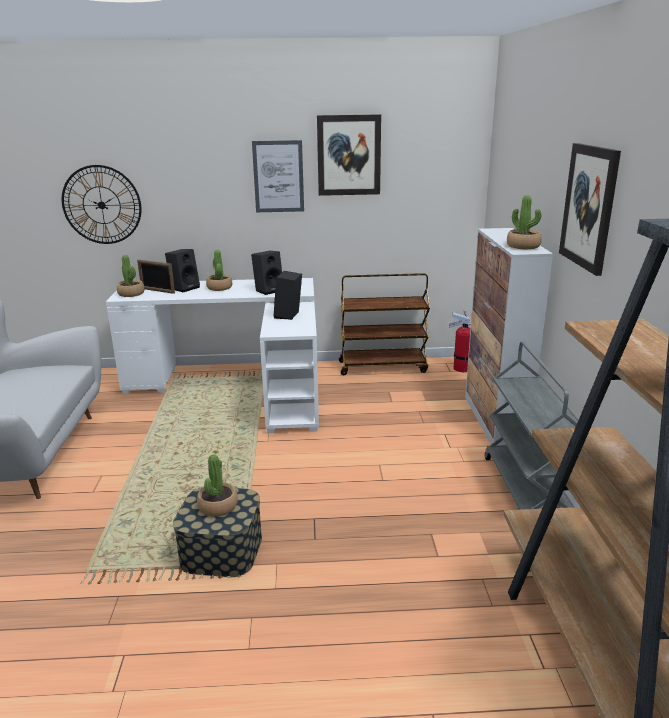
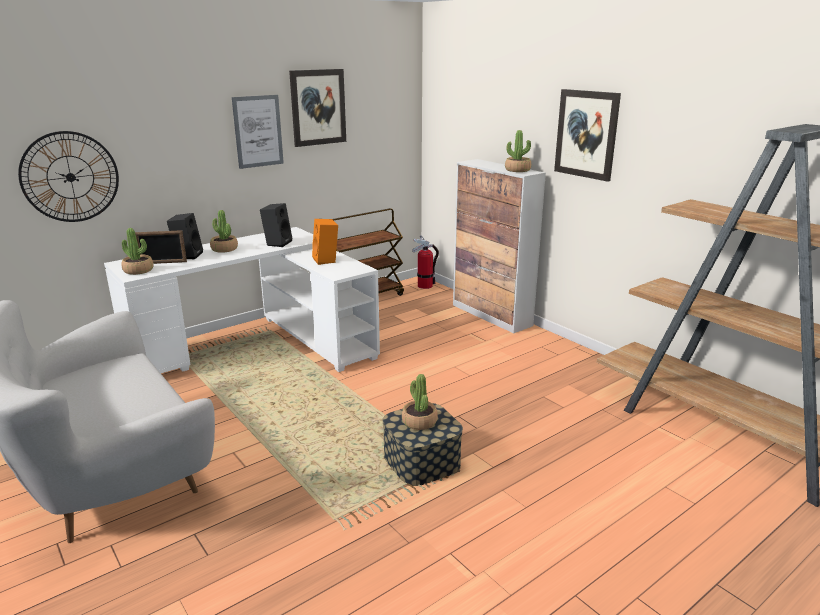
camera: 35 degrees left, 0 degrees up
(289, 316) = (326, 260): black speaker -> orange speaker
(527, 490) = (563, 351): grey cart -> none

